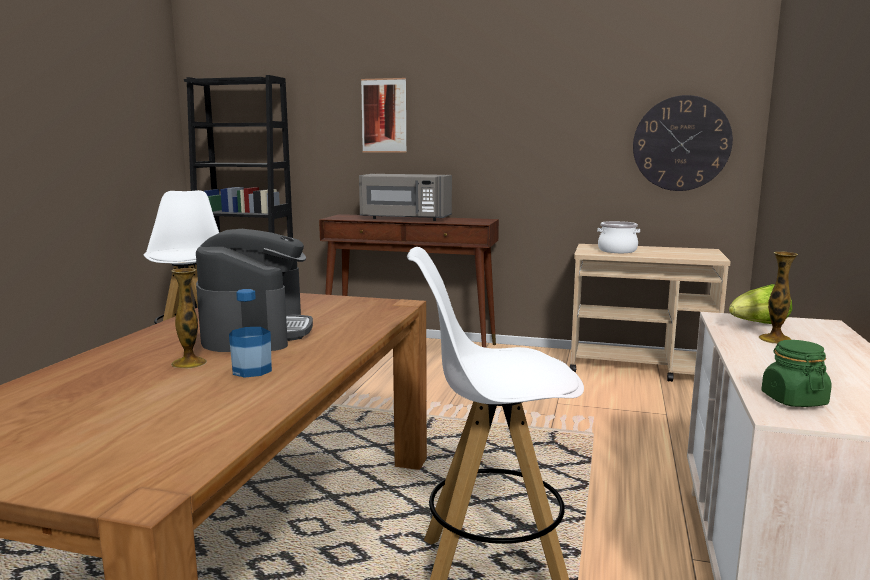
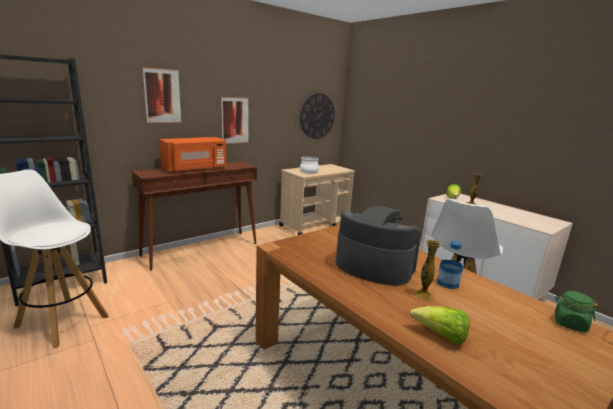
camera: 55 degrees left, 5 degrees up
(67, 383) = (441, 336): none -> lettuce
(405, 218) = (195, 169): grey microwave -> orange microwave
(492, 150) = (235, 120): none -> picture
(793, 400) = (532, 224): green jar -> green jar (569, 323)

